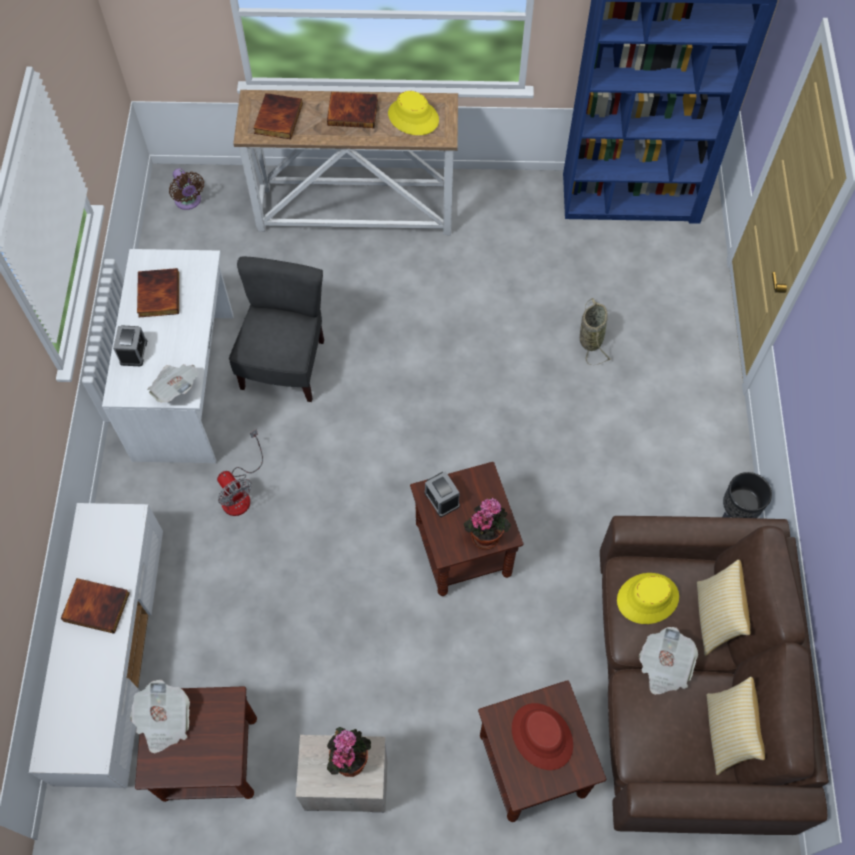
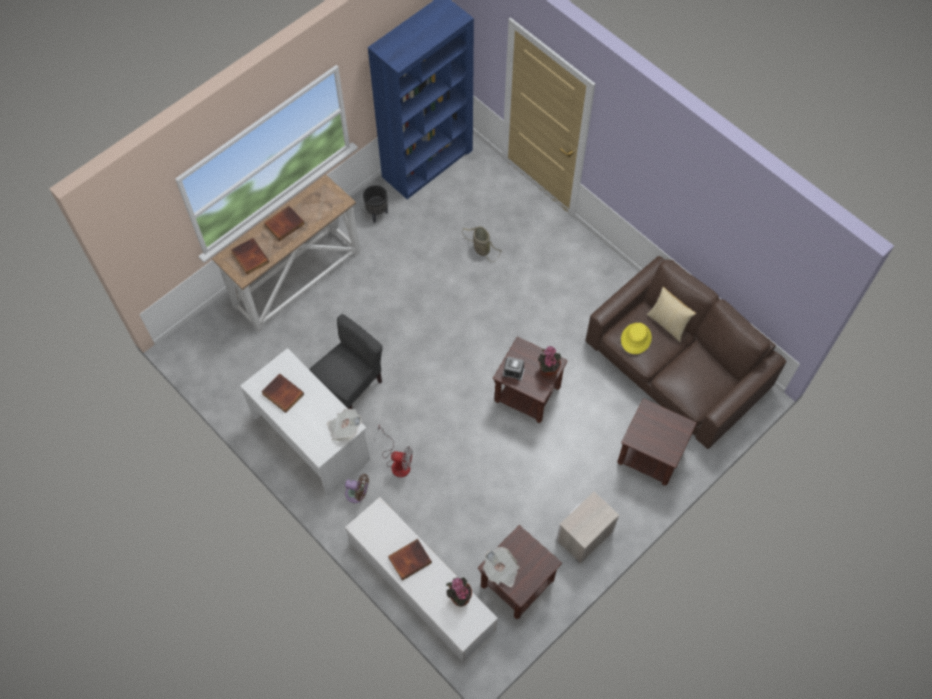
camera: 45 degrees left, 0 degrees up
(133, 352) = (303, 430): alarm clock -> none
(189, 201) = (202, 347): brown fan -> brown fan (357, 494)
(285, 365) = (350, 385): grey chair -> grey chair turned 75 degrees clockwise
(349, 758) = (589, 513): potted plant -> potted plant (459, 597)
(413, 117) = (317, 203): yellow hat -> none
(541, 736) = (656, 429): red hat -> none
(664, 666) = (670, 360): newspaper -> none
(725, 733) = (717, 365): pillow -> none
(736, 515) = (623, 275): black planter -> black planter (377, 214)

